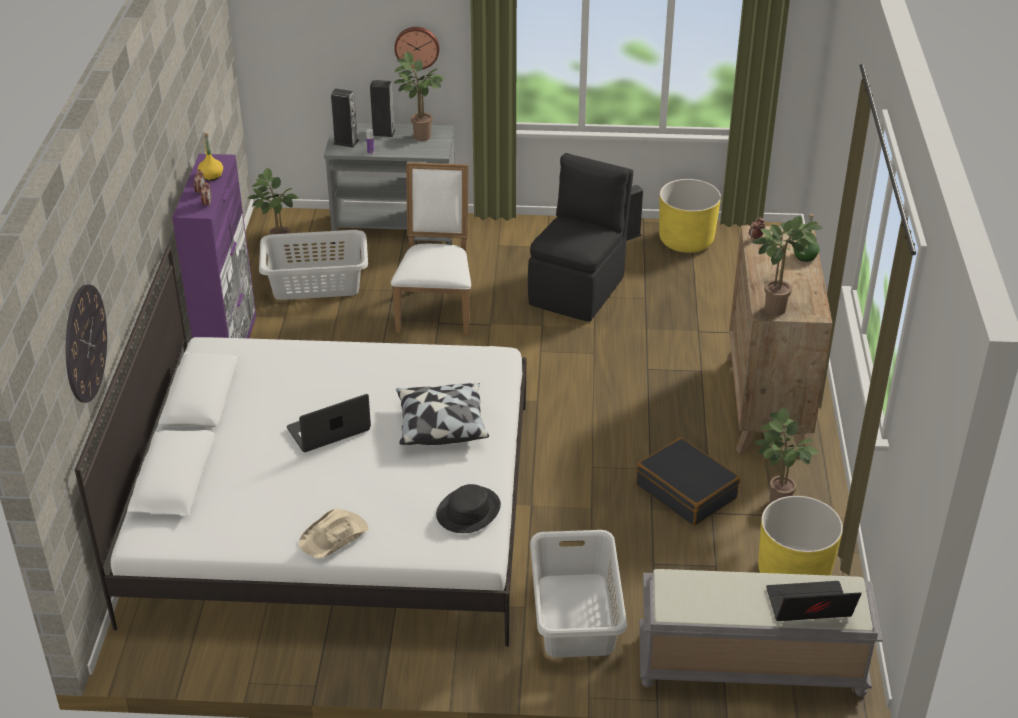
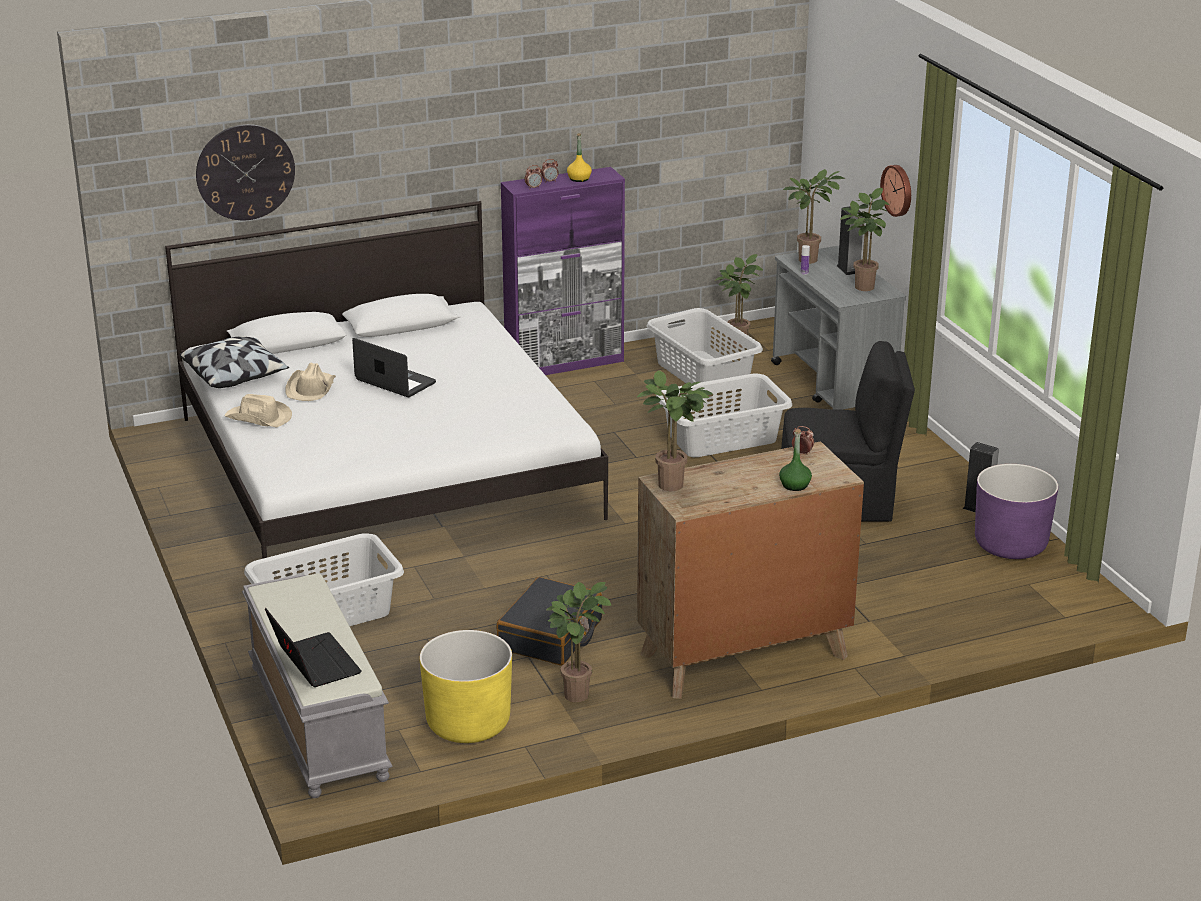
camera: 65 degrees right, 10 degrees down
(298, 486) = (311, 388): none -> beige hat
(346, 142) = (809, 258): speaker -> potted plant
(436, 309) = (723, 438): white chair -> grey laundry basket
(441, 425) = (442, 426): pillow -> pillow (235, 375)
(468, 511) = (328, 463): black hat -> none
(686, 240) = (1010, 544): yellow planter -> purple planter

